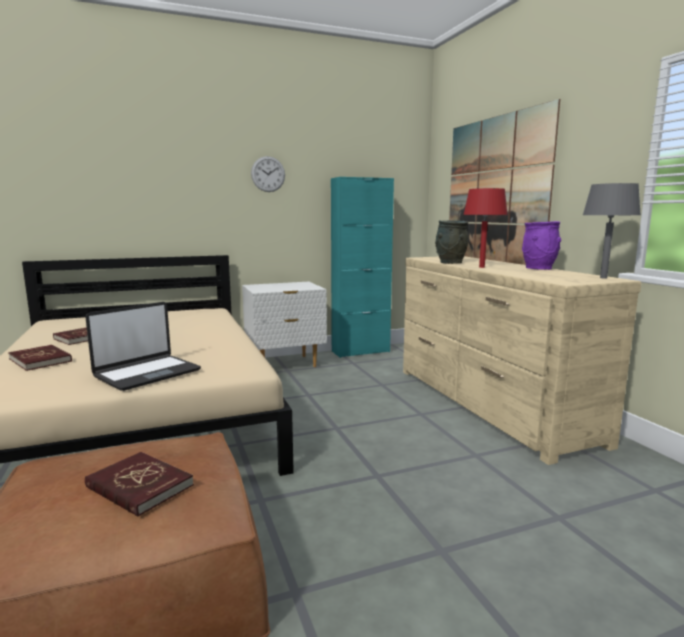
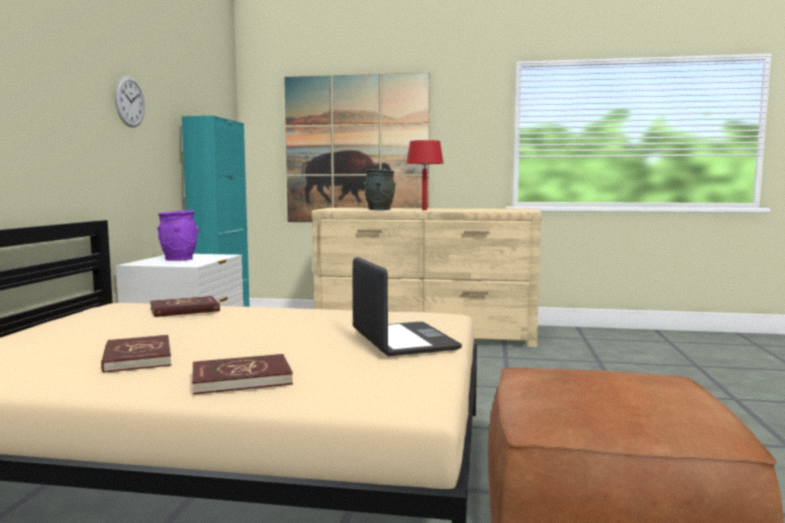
camera: 60 degrees left, 5 degrees down
(139, 486) = (623, 387): red book -> red book (185, 310)
(539, 268) = (452, 208): purple vase -> purple vase (179, 259)
(603, 278) = (516, 209): grey table lamp -> none

